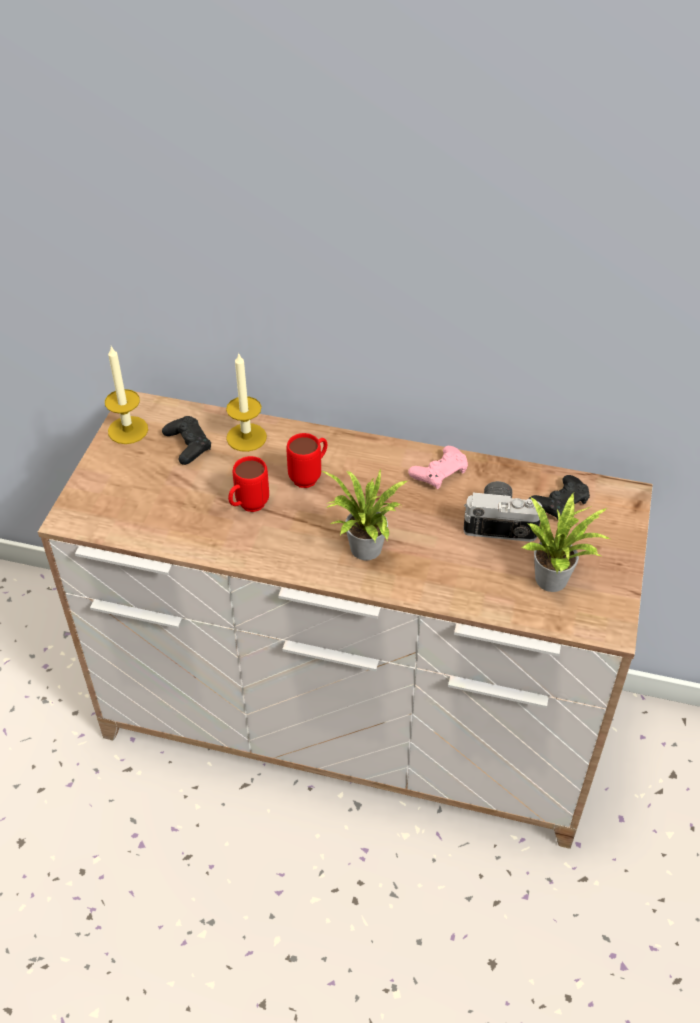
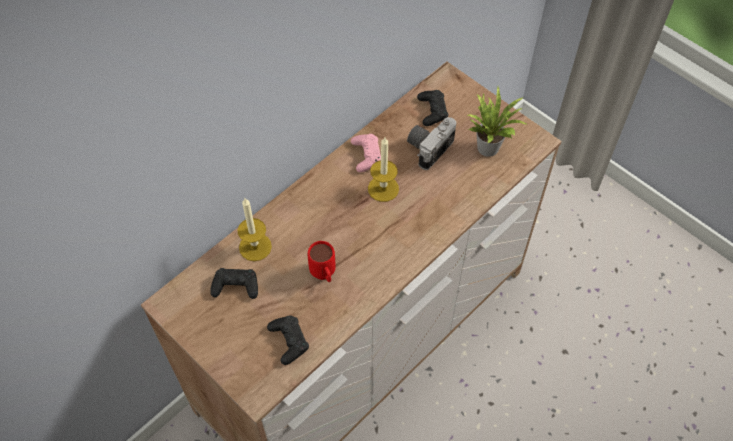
camera: 60 degrees left, 10 degrees up
(128, 430) = (190, 319): candle -> candle (383, 188)
(147, 515) = (289, 341): none -> black game controller
(310, 476) = (320, 227): red mug -> none
(364, 551) = (407, 229): potted plant -> none

